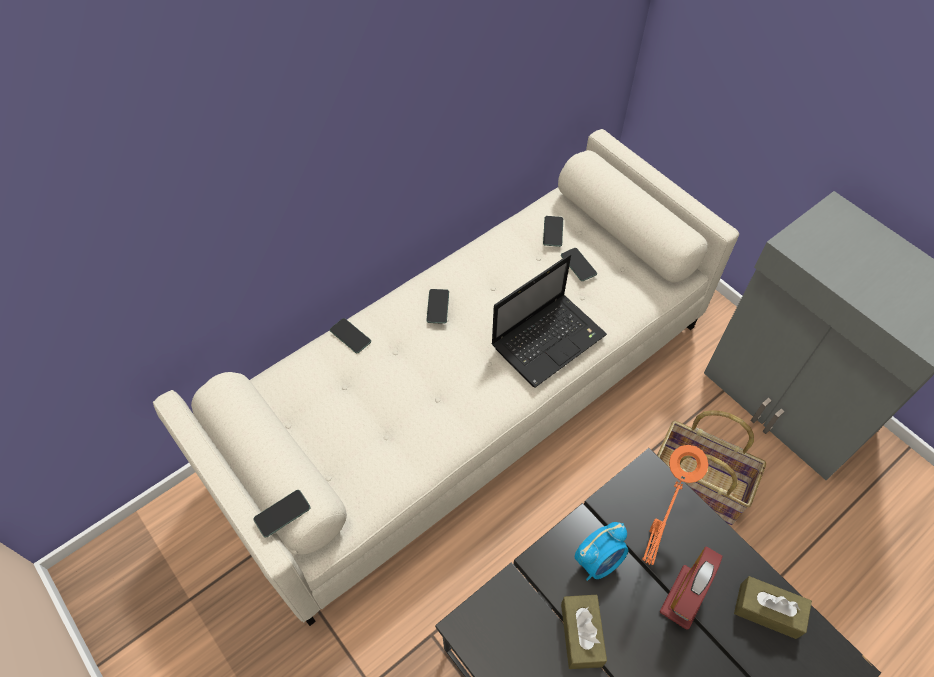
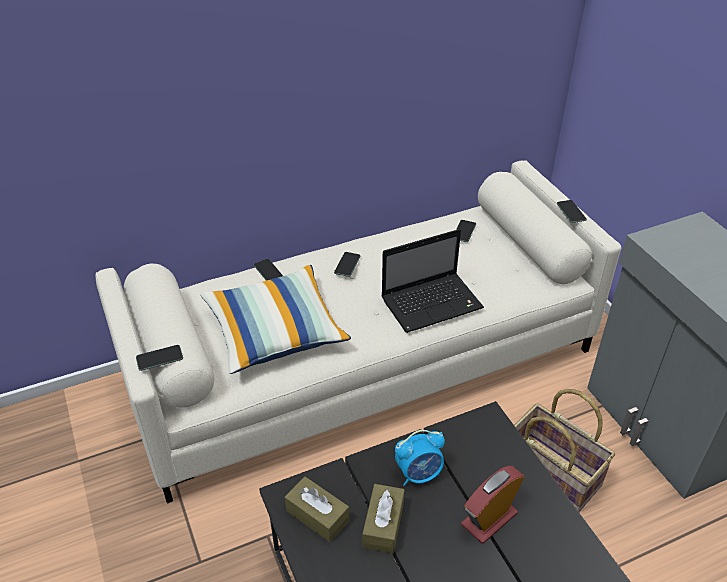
camera: 15 degrees right, 15 degrees down
(386, 418) = (275, 331): none -> pillow
(578, 265) = (477, 257): phone -> phone (571, 212)
(653, 534) = (477, 465): orange table lamp -> none
(767, 610) = (565, 548): brown tissue box -> brown tissue box (317, 515)

